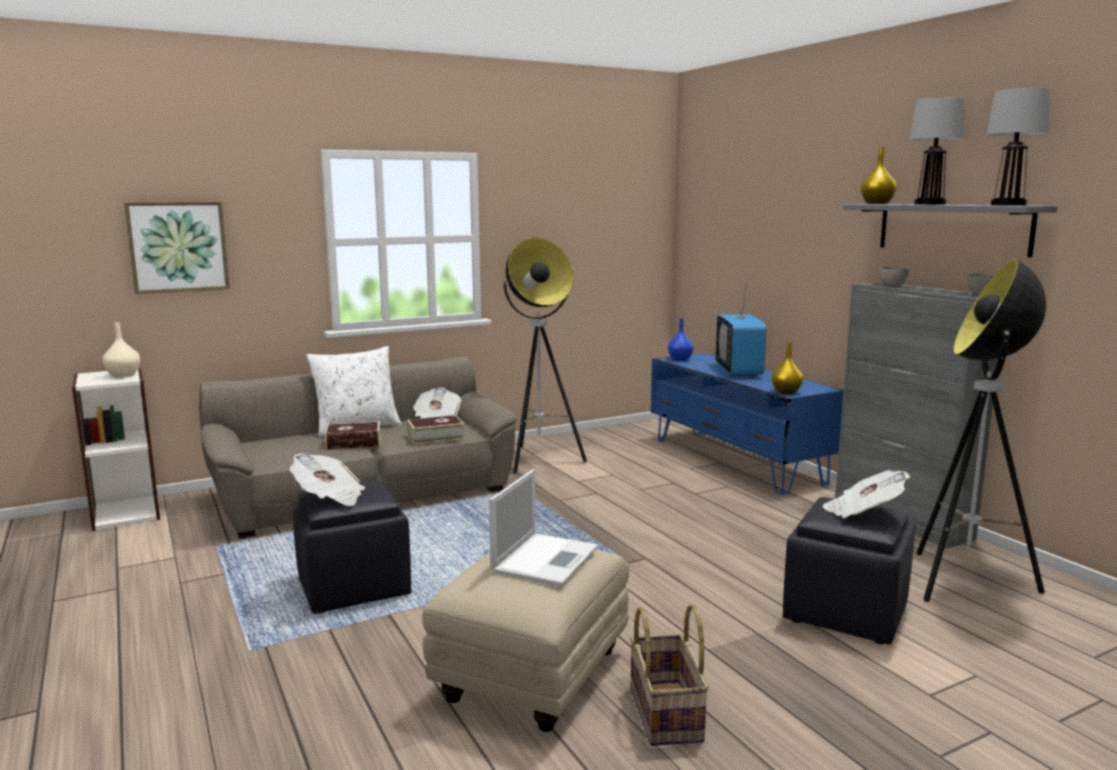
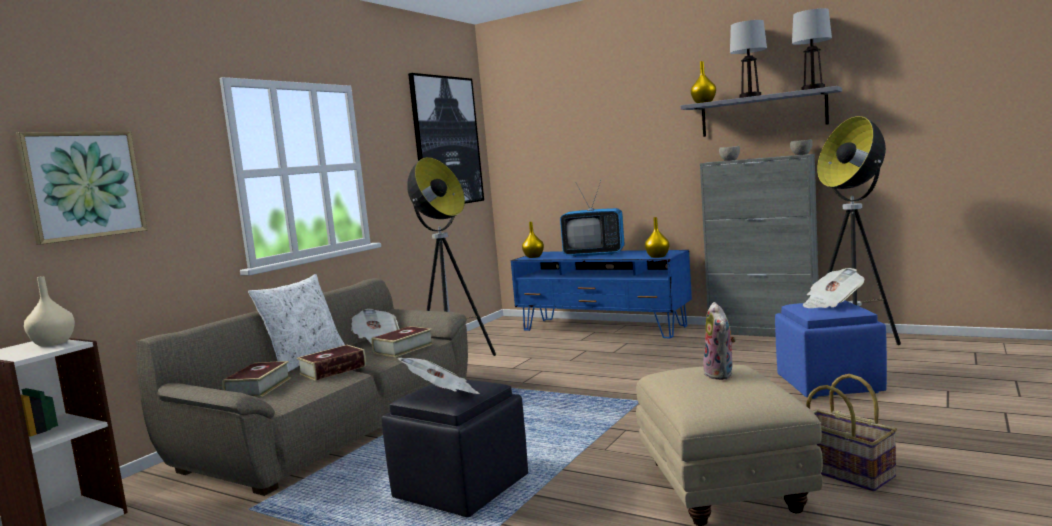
camera: 30 degrees left, 5 degrees down
(285, 444) = (258, 387): none -> book
(546, 559) = (721, 374): laptop -> plush toy
(608, 213) = (447, 141): none -> picture
(680, 359) = (533, 257): blue vase -> yellow vase
(739, 371) = (594, 254): television -> television turned 45 degrees counterclockwise
(844, 611) = (828, 384): black ottoman -> blue ottoman

